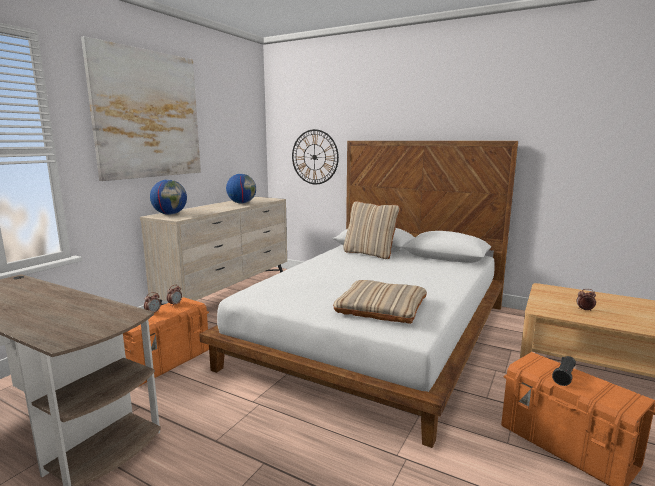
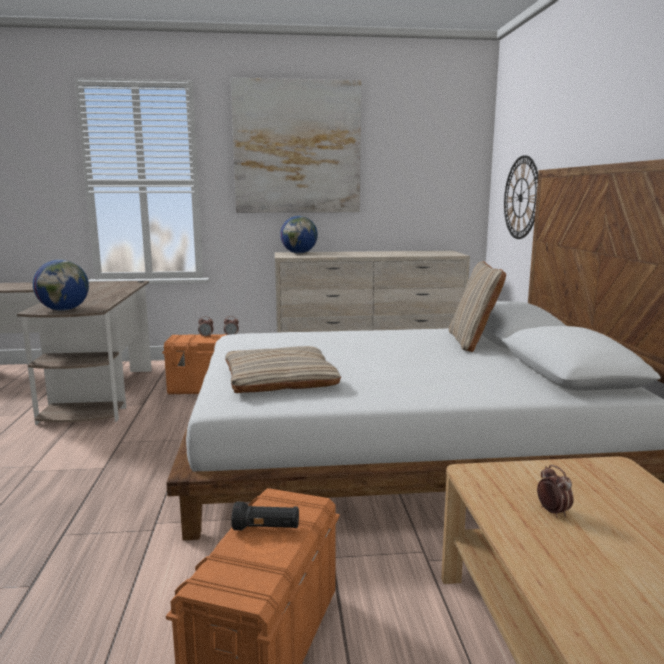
camera: 55 degrees right, 0 degrees up
(242, 203) = (401, 253): globe -> globe (64, 310)

